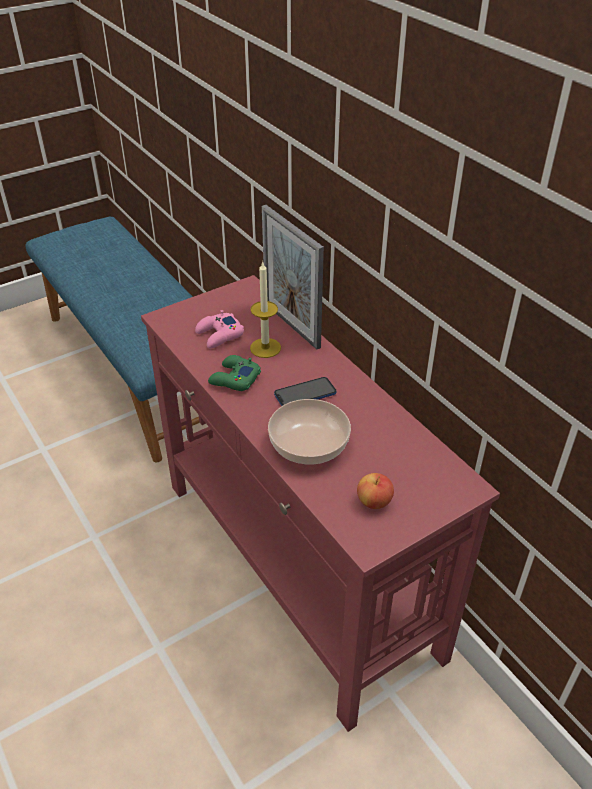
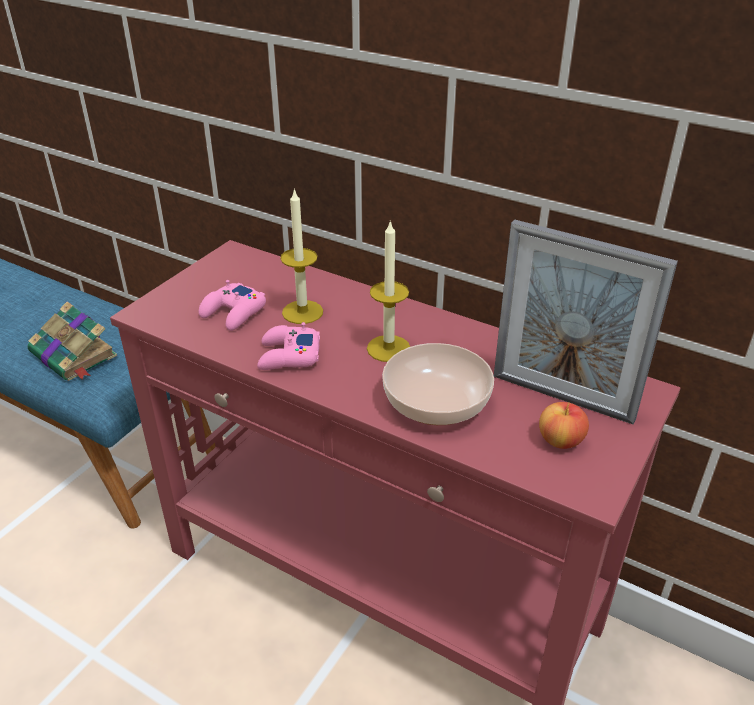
camera: 25 degrees left, 5 degrees down
(142, 328) = (74, 356): none -> book
(234, 379) = (288, 356): green game controller -> pink game controller
(291, 325) = (316, 280): picture frame -> picture frame (562, 397)
(305, 394) = (388, 348): phone -> candle

